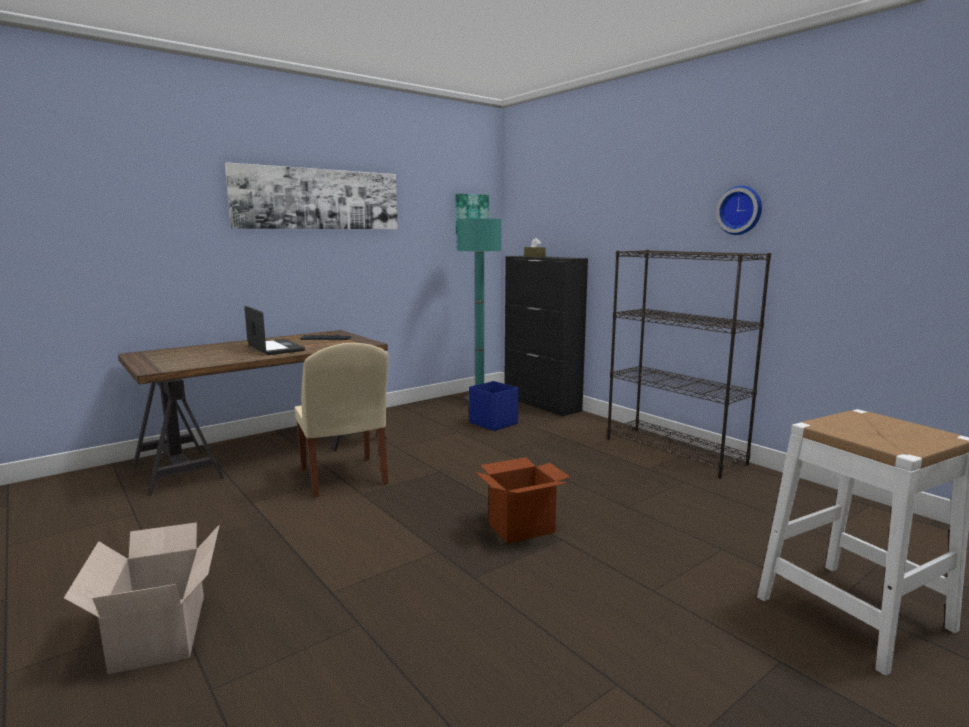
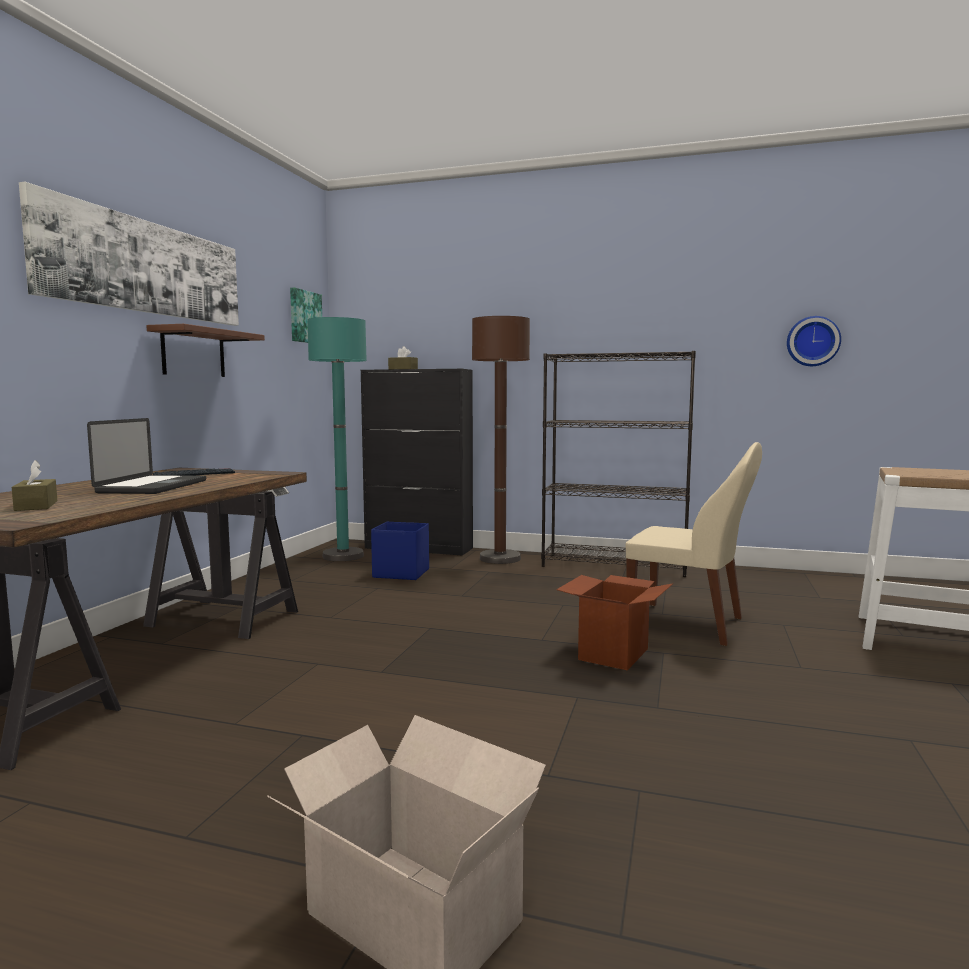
camera: 35 degrees left, 5 degrees down
(192, 357) = (36, 506): none -> brown tissue box
(275, 348) = (153, 486): laptop -> laptop turned 75 degrees clockwise
(344, 478) = (322, 662): beige chair -> beige chair (689, 624)
(357, 252) = (193, 353): none -> brown shelf
(586, 425) = (500, 558): none -> brown floor lamp
(740, 210) = (656, 314): wall clock -> wall clock (812, 341)

